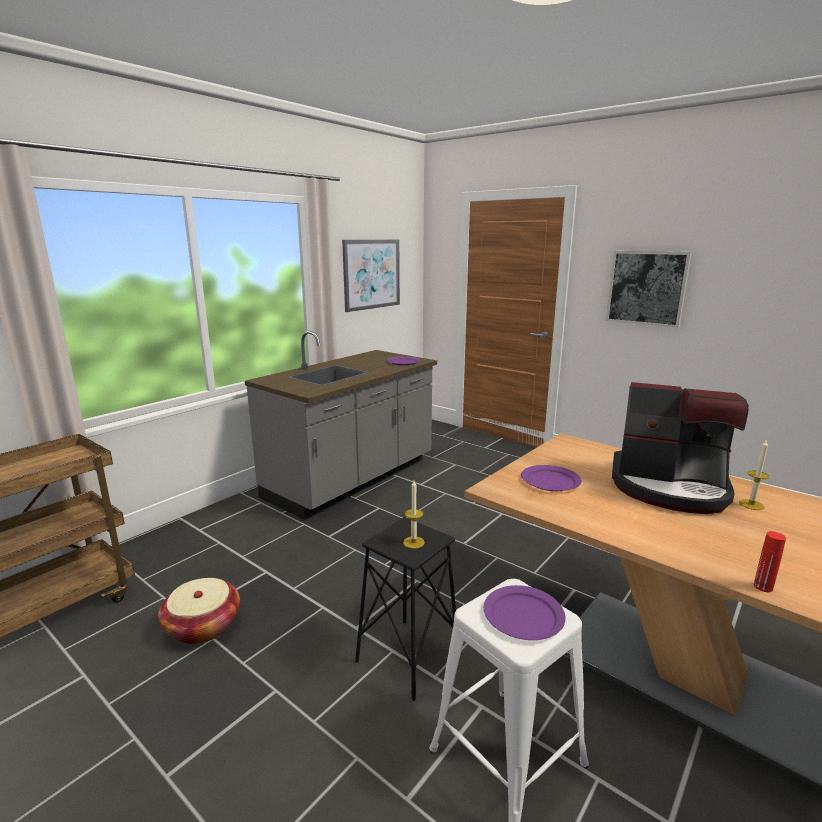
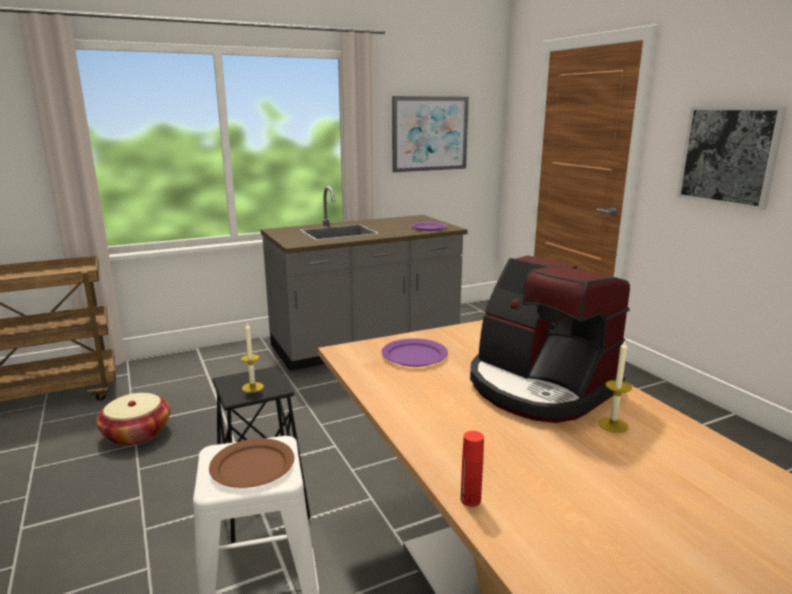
camera: 25 degrees right, 0 degrees up
(523, 616) = (252, 467): purple plate -> brown plate

